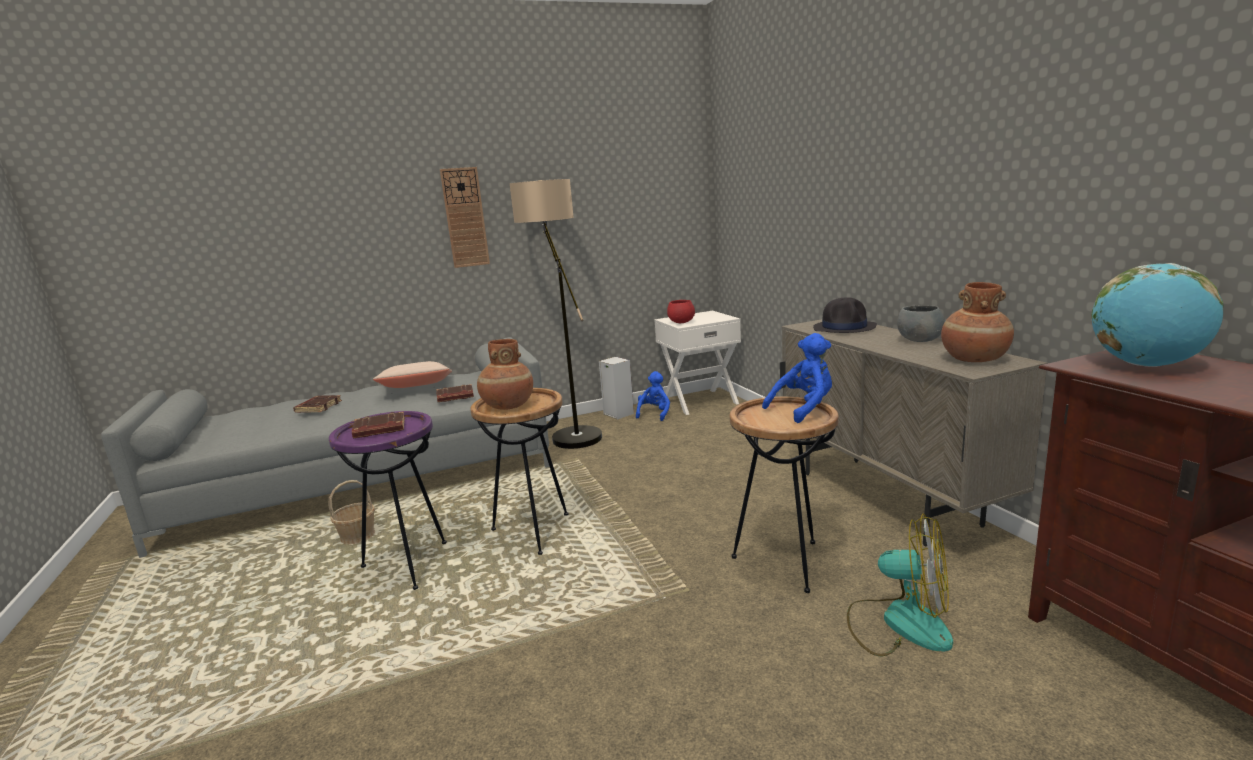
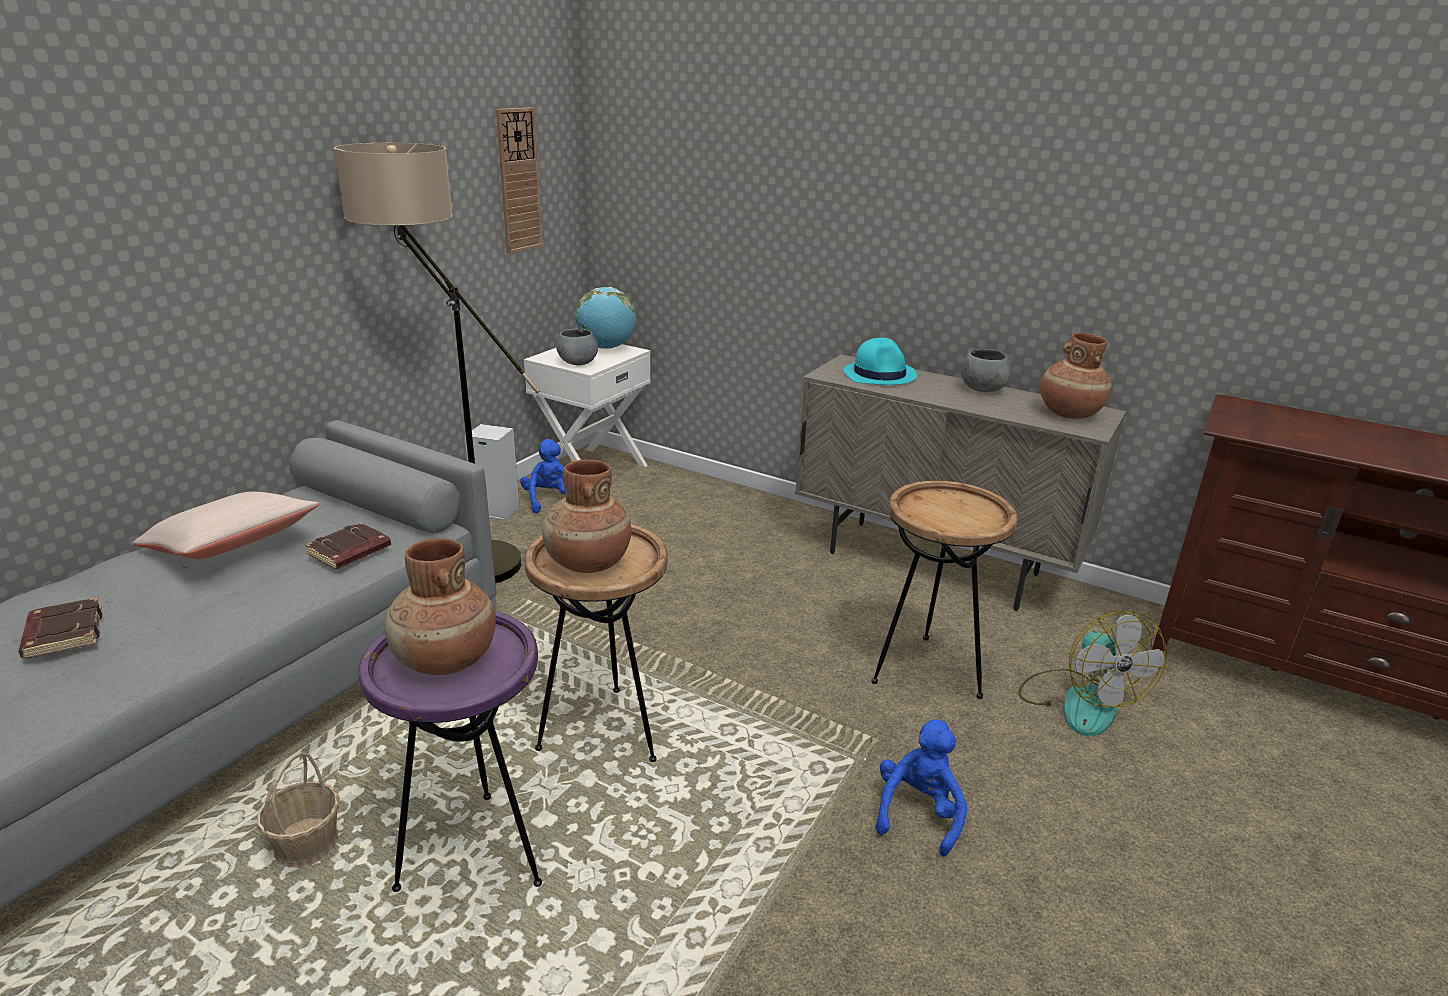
camera: 40 degrees left, 10 degrees up
(379, 430) = (445, 660): brown book -> brown vase
(465, 217) = (245, 210): wall clock -> wall clock (518, 181)
(681, 322) = (578, 363): red bowl -> grey bowl
(804, 409) = (956, 496): blue plush toy -> blue plush toy (918, 813)
(845, 328) = (880, 374): black hat -> turquoise hat
(899, 623) = (1079, 701): fan -> fan turned 90 degrees clockwise
(1146, 365) = (1269, 422): globe -> globe (607, 347)

